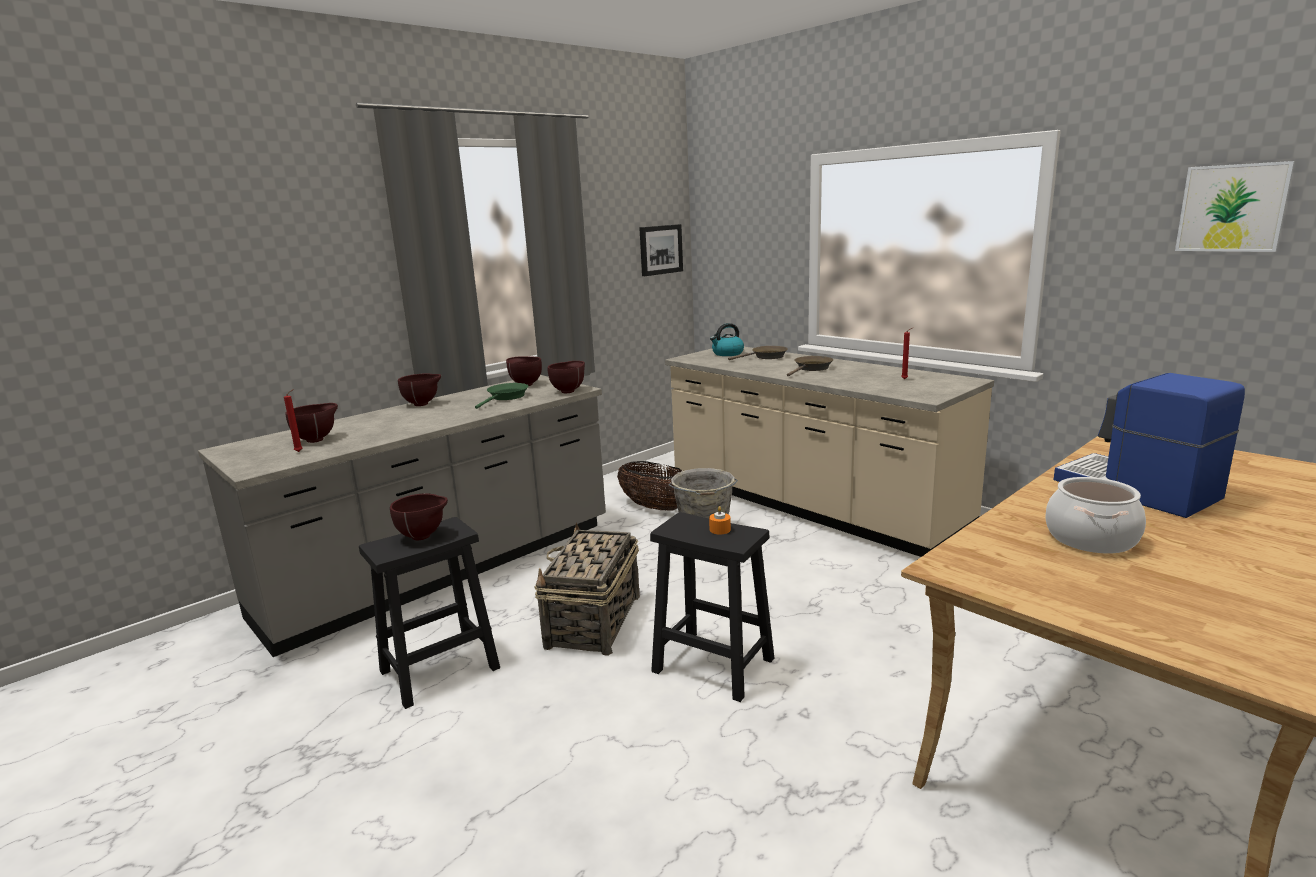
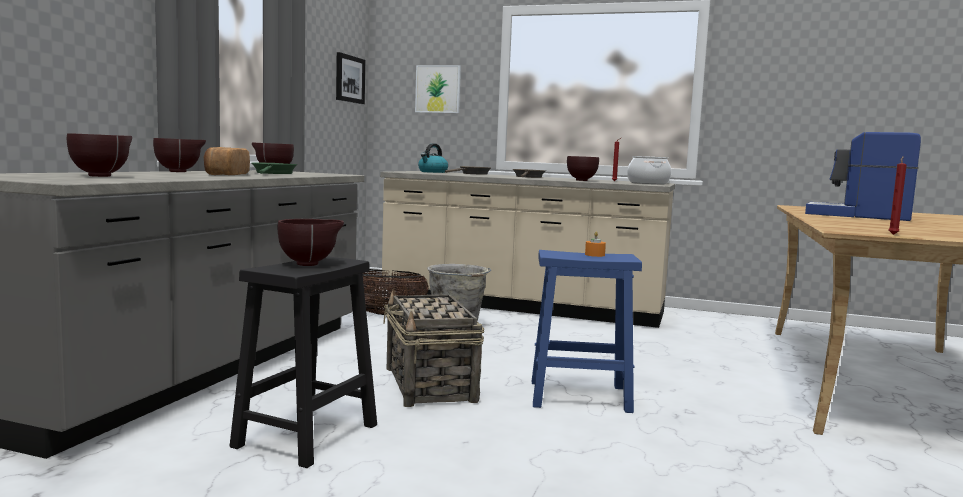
camera: 30 degrees left, 10 degrees down
(300, 451) = (102, 178): red candle -> red candle (893, 234)
(441, 415) = (226, 175): none -> bread
(569, 391) = (335, 174): brown bowl -> brown bowl (581, 180)
(715, 665) = (581, 396): black stool -> blue stool
(1090, 538) = (886, 224): cooking pot -> cooking pot (648, 183)
(1232, 208) = (825, 59): picture -> picture (438, 89)

